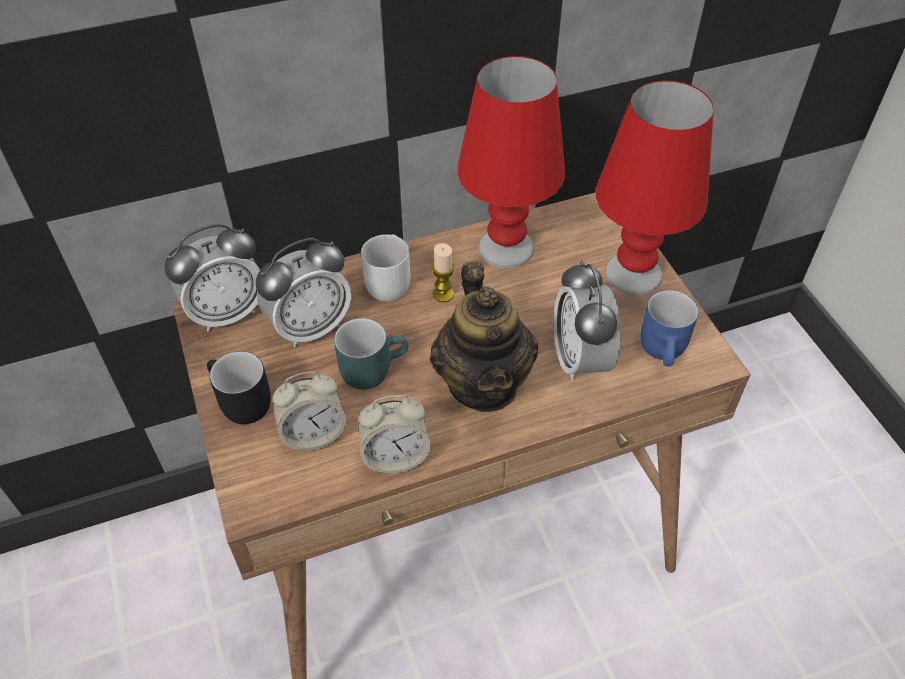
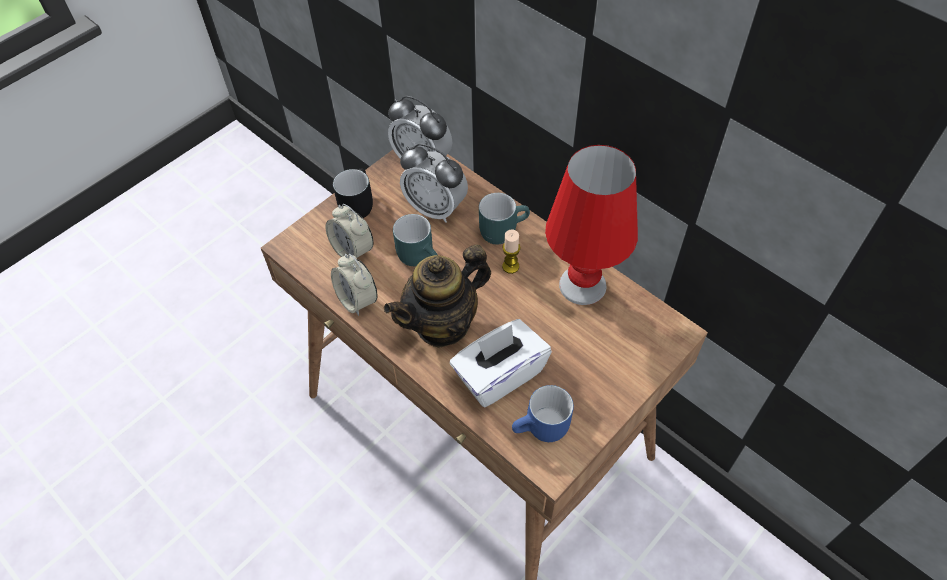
camera: 65 degrees right, 5 degrees up
(386, 281) = (502, 229): white mug -> turquoise mug
(580, 359) = (499, 375): alarm clock -> white tissue box
(633, 274) = (612, 380): red table lamp -> none

